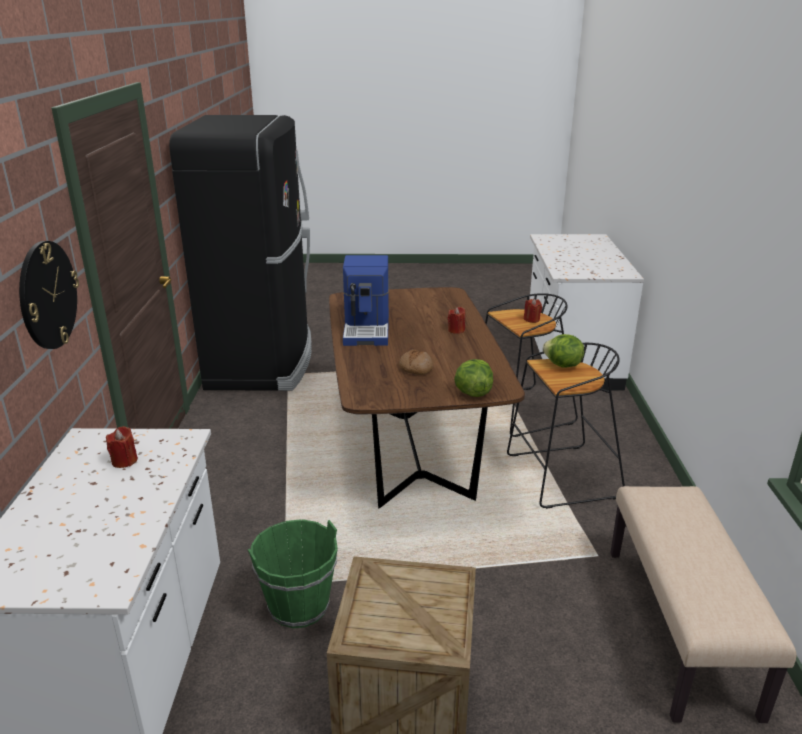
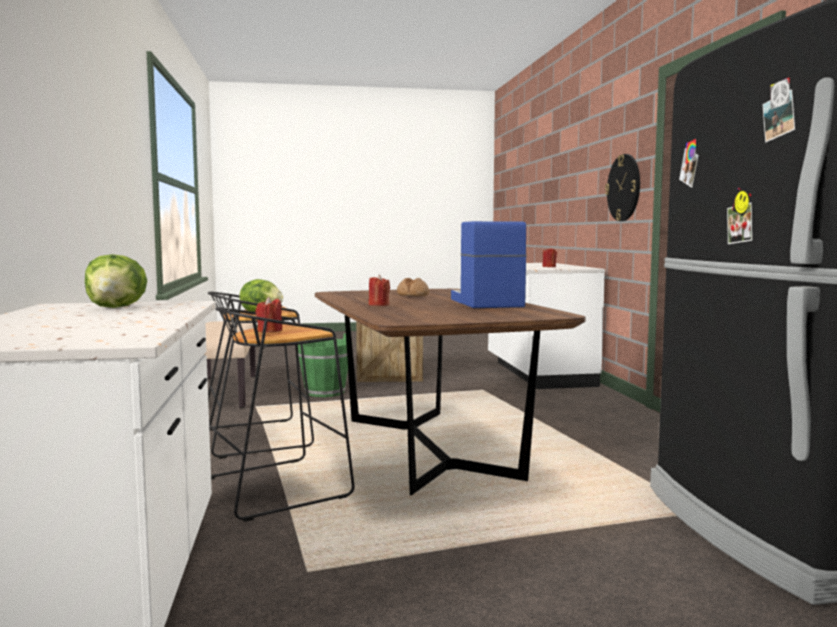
camera: 170 degrees right, 20 degrees down
(299, 606) = (466, 386): green bucket -> green bucket (325, 392)
(472, 393) = (358, 291): lettuce -> lettuce (116, 307)

